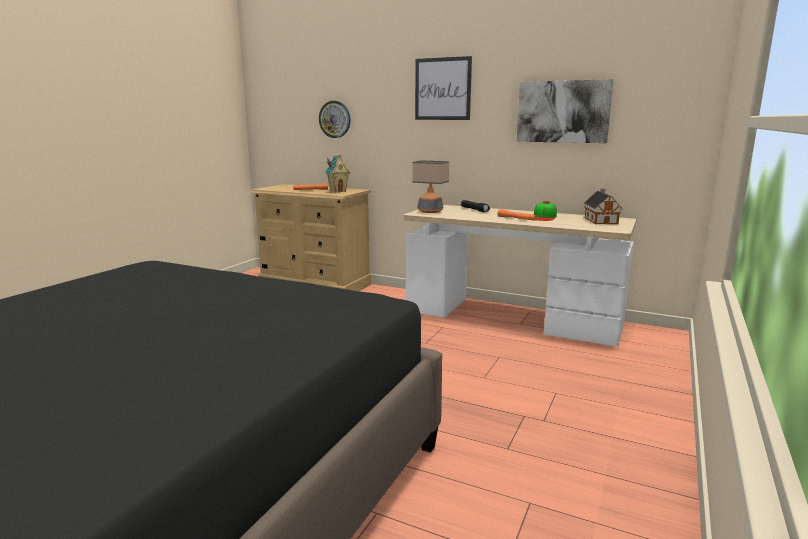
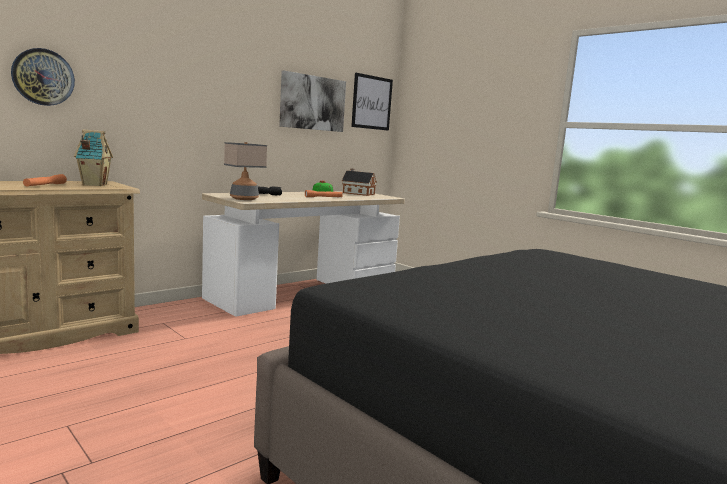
camera: 70 degrees left, 5 degrees down
(442, 89) = (207, 63): picture -> picture (372, 102)

